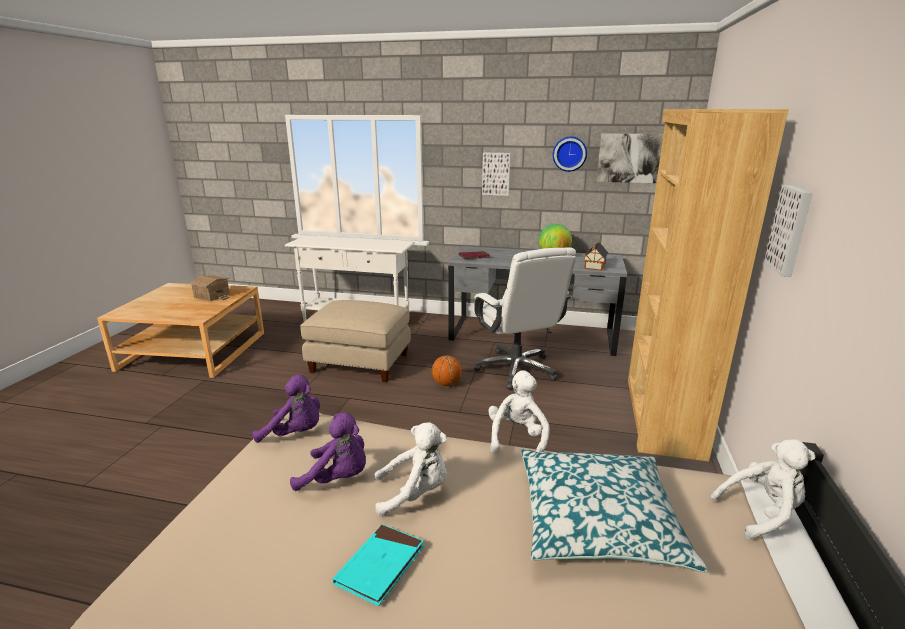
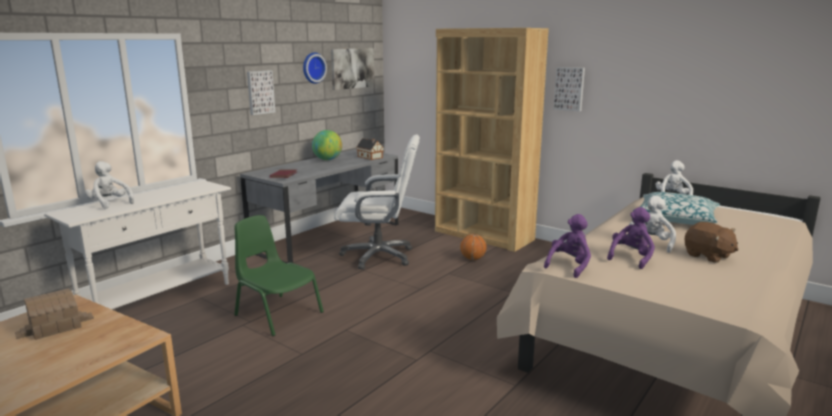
camera: 65 degrees left, 5 degrees down
(360, 363) = (277, 313): beige ottoman -> green chair
(380, 566) = (708, 256): turquoise book -> brown plush toy
(446, 384) = (370, 284): basketball -> basketball (473, 259)
(517, 438) = (601, 219): white plush toy -> white plush toy (110, 203)

